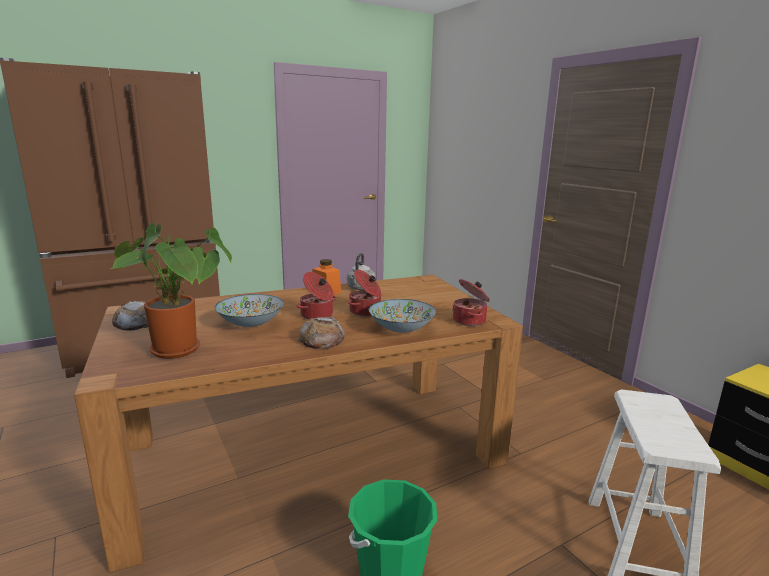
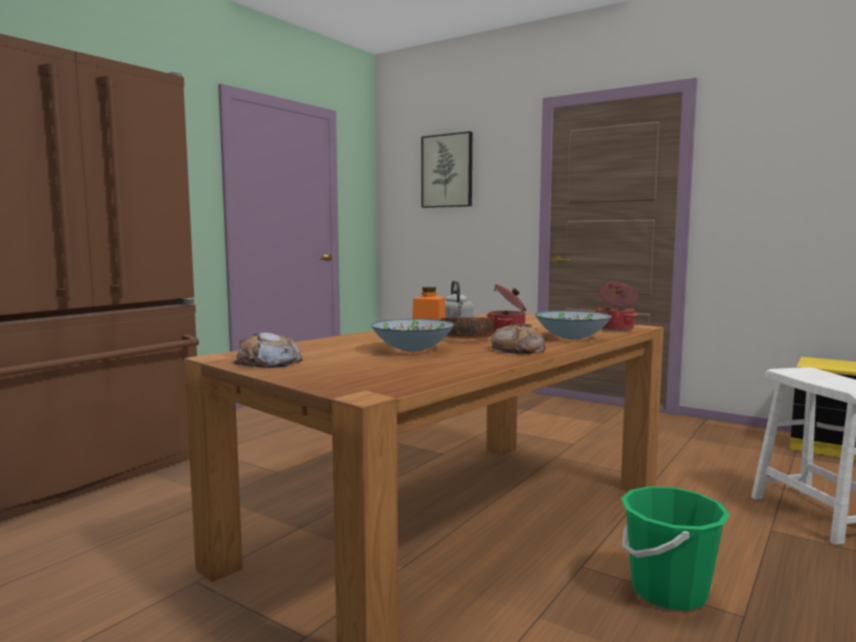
camera: 25 degrees left, 10 degrees down
(181, 350) = (391, 370): potted plant -> none
(317, 315) = (467, 339): cooking pot -> bowl
(475, 125) = (447, 171): none -> picture

